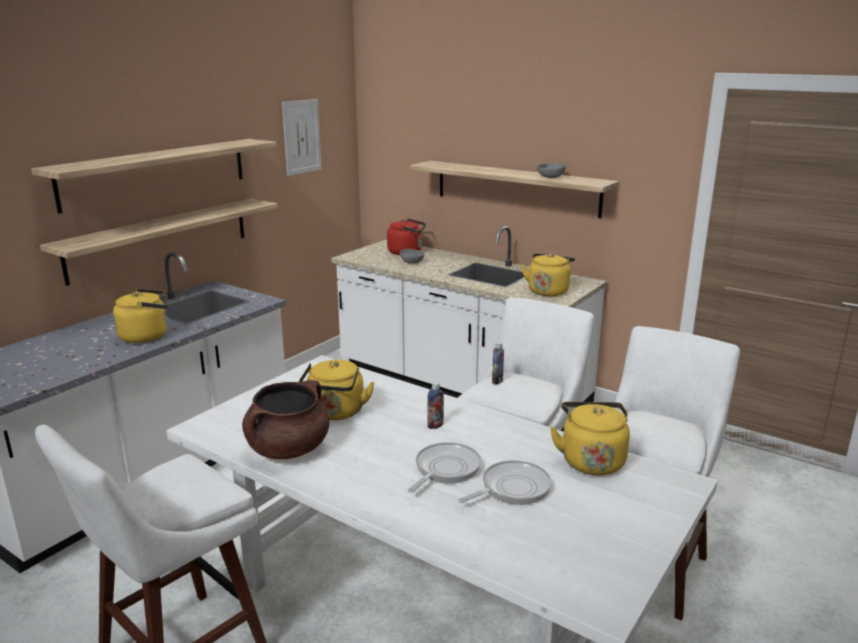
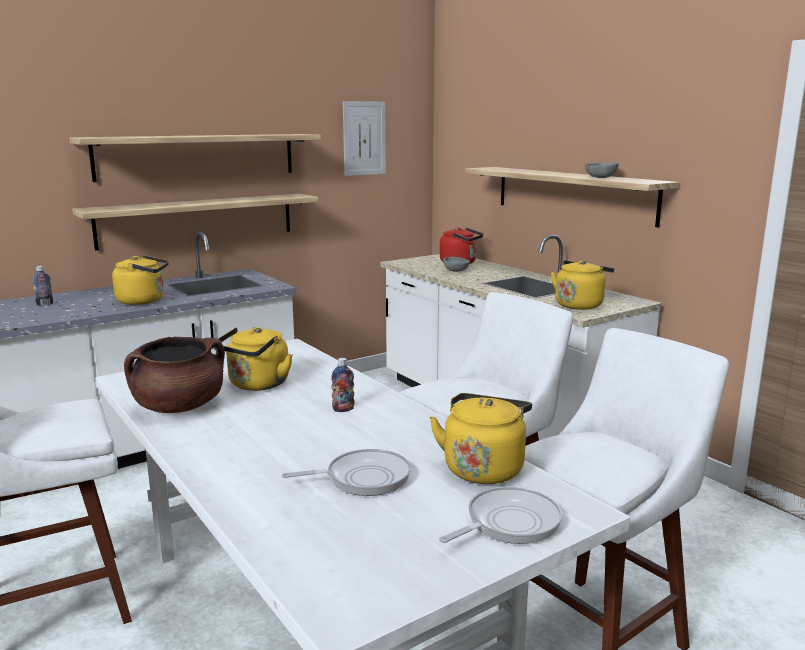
camera: 20 degrees right, 5 degrees down
(445, 469) = (310, 448): frying pan -> frying pan (508, 523)
(497, 381) = (452, 381): bottle -> bottle (45, 304)

